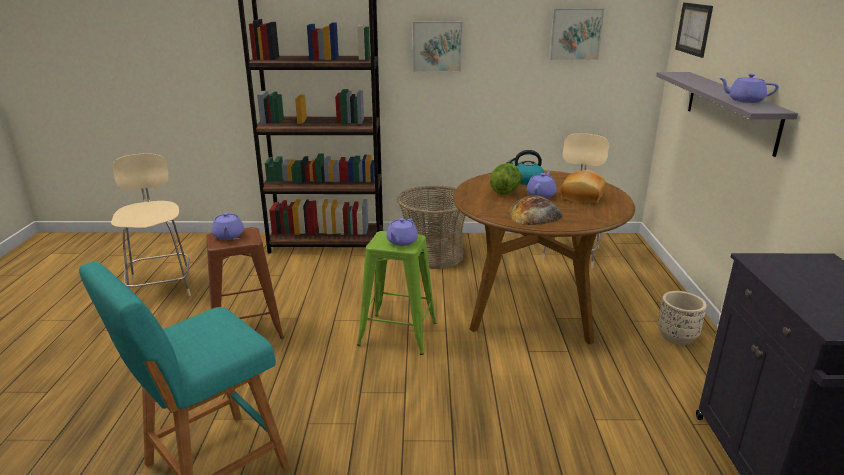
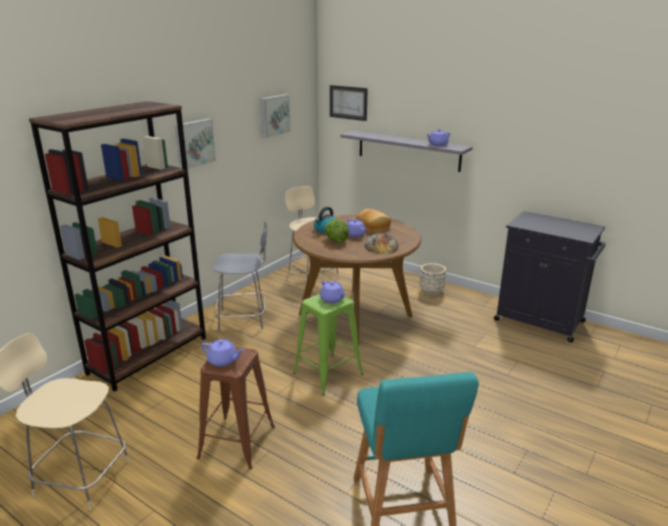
camera: 55 degrees left, 0 degrees up
(434, 255) = (244, 319): basket -> grey chair

